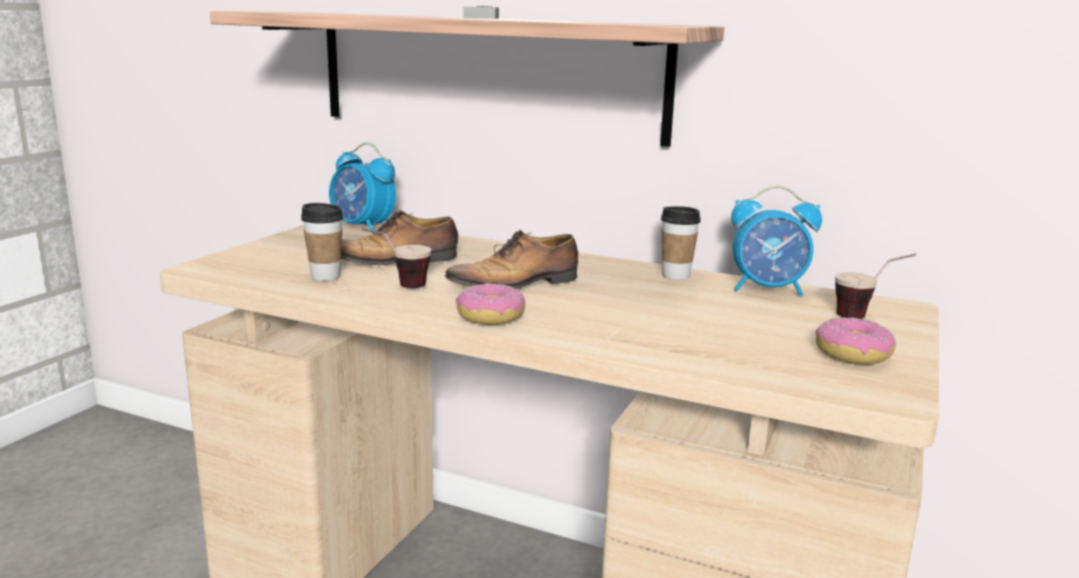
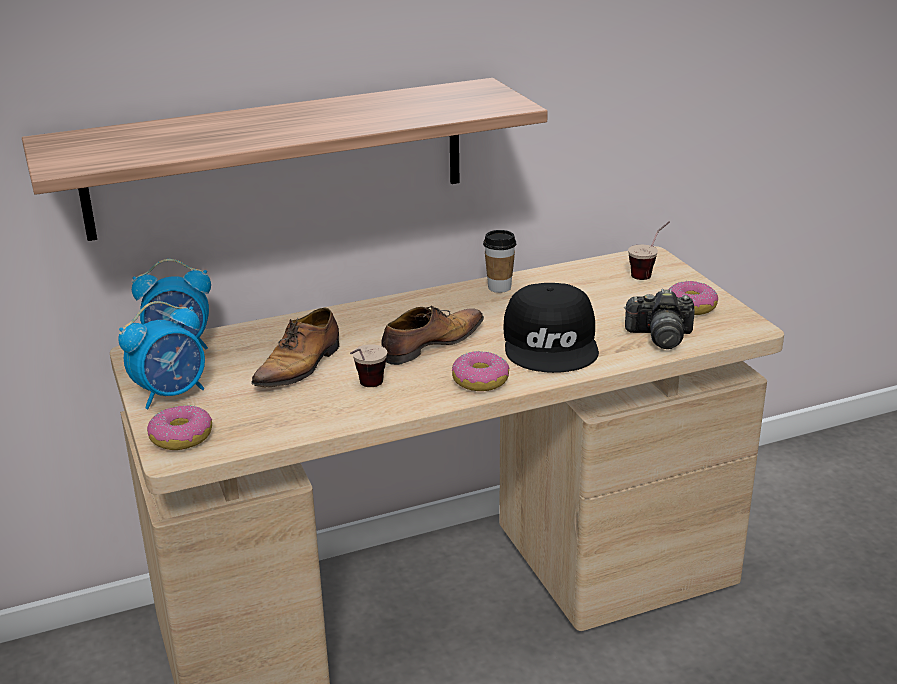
camera: 45 degrees left, 10 degrees up
(229, 263) = (182, 437): none -> donut
(325, 276) = (292, 408): cup -> none
(481, 18) = (328, 121): game controller -> none
(517, 284) = (430, 345): shoe -> shoe turned 150 degrees counterclockwise
(622, 321) = (552, 343): none -> black cap
(750, 359) = (660, 336): none -> camera
(768, 290) = (568, 275): alarm clock -> alarm clock (171, 394)

